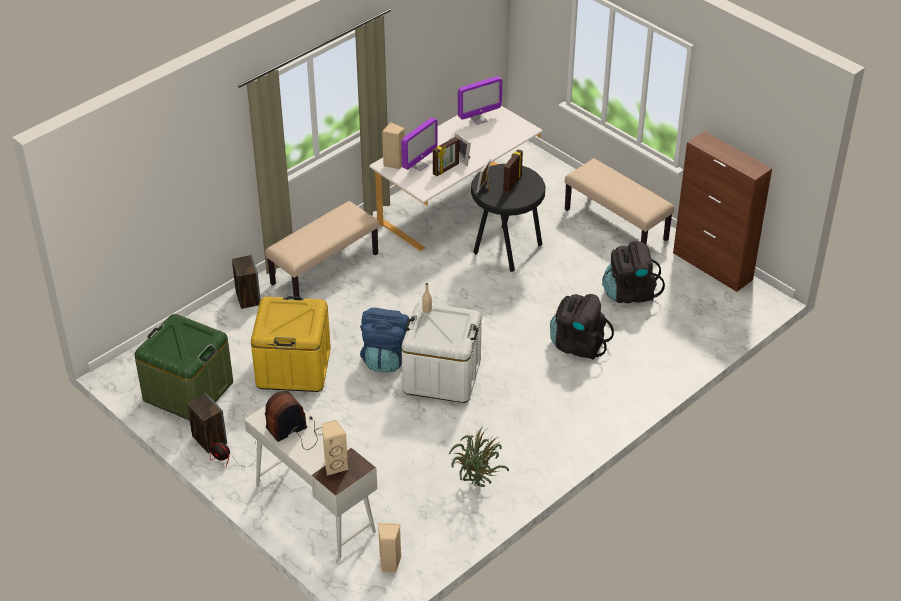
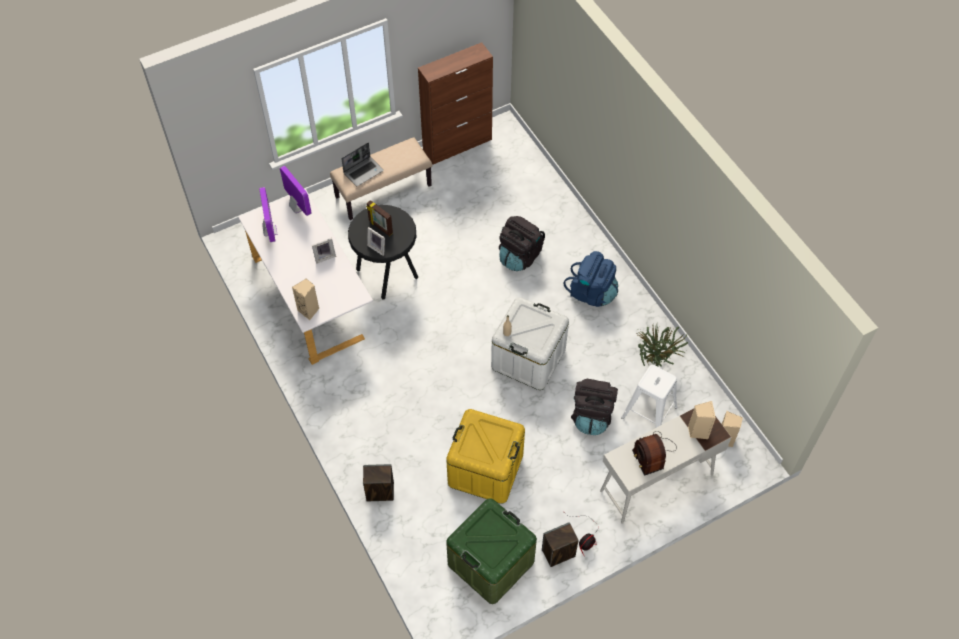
camera: 75 degrees left, 15 degrees up
(324, 268) = (360, 420): beige bench -> none
(385, 358) = (494, 395): blue backpack -> blue backpack (591, 293)
(406, 488) = (649, 411): none -> white stool
(418, 165) = (320, 292): monitor -> monitor (298, 207)
(446, 169) = (334, 272): picture frame -> none
(602, 177) = (363, 171): none -> laptop
(630, 293) = (470, 205): black backpack -> black backpack (592, 416)

